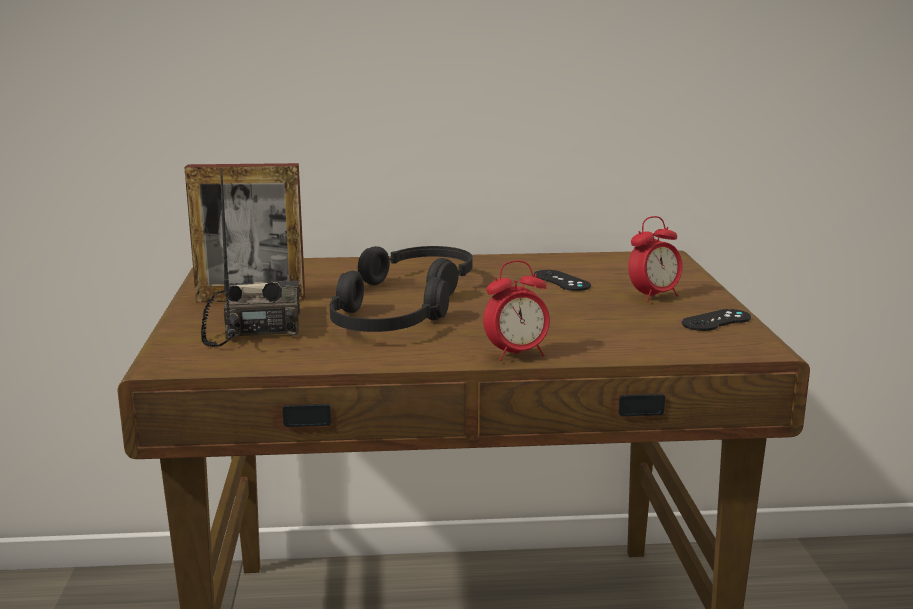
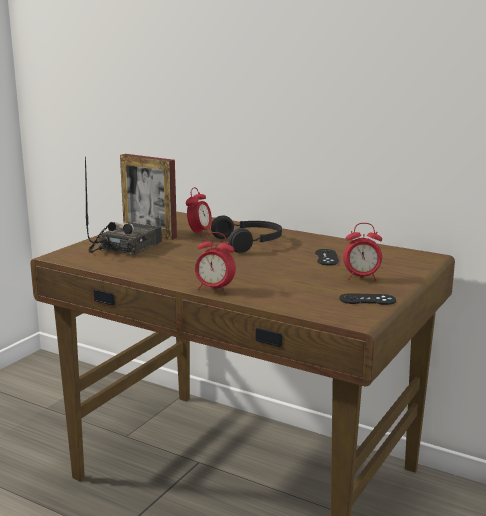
camera: 35 degrees right, 0 degrees up
(326, 283) = (199, 233): none -> alarm clock
(382, 326) = (180, 260): black headphones -> none

